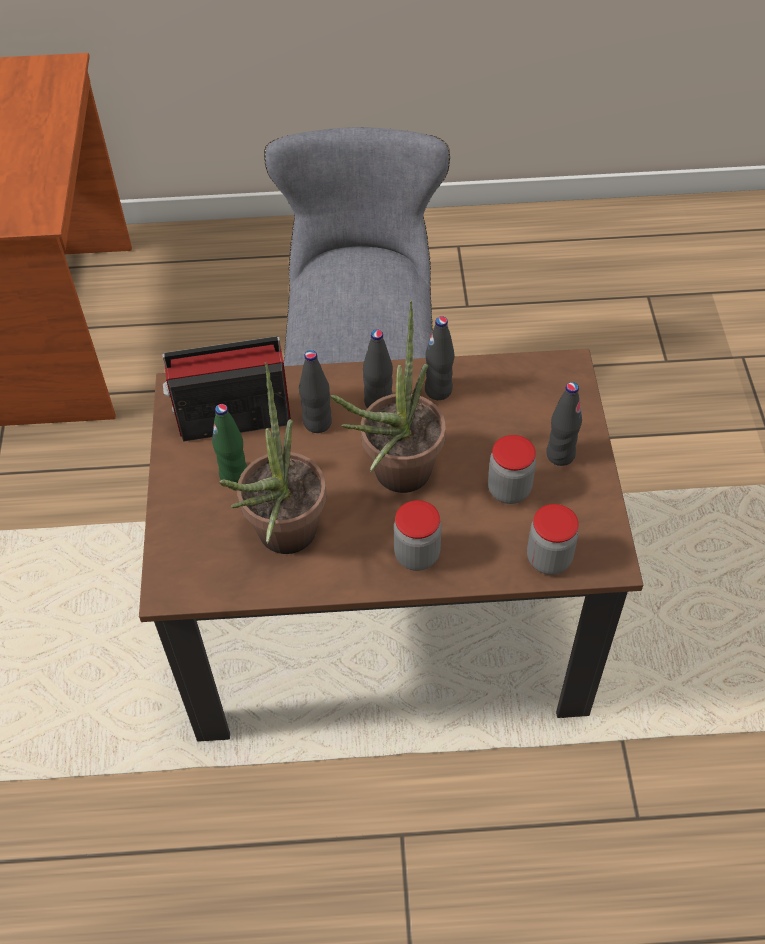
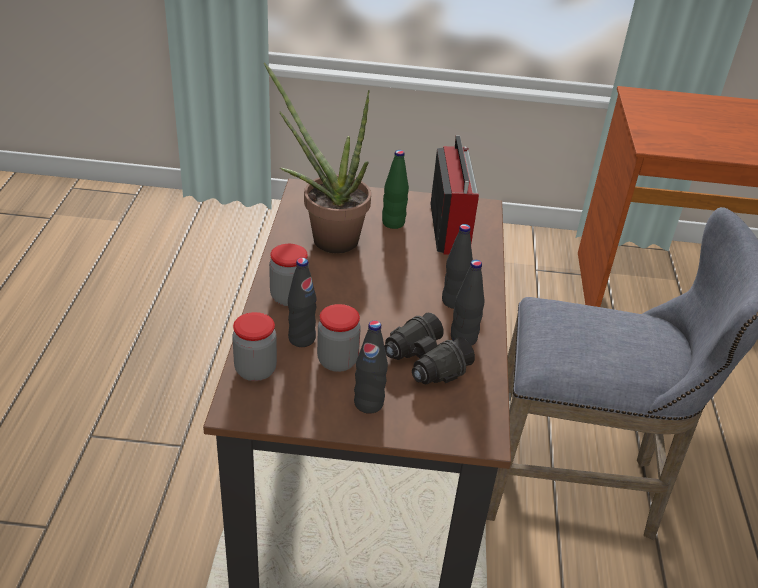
camera: 95 degrees right, 15 degrees down
(317, 423) = (437, 266): black bottle -> black bottle (301, 339)
(394, 479) = (368, 298): potted plant -> none
(486, 418) = (424, 363): none -> black binoculars

